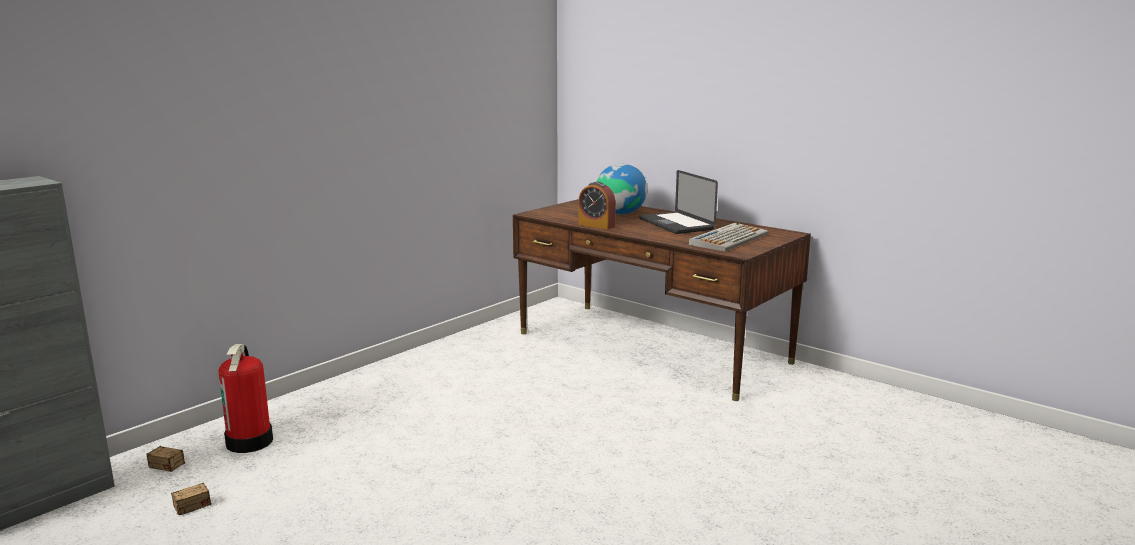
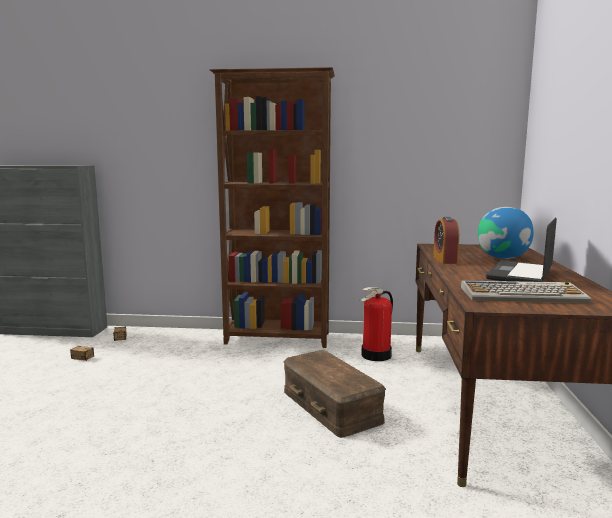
camera: 55 degrees right, 5 degrees down
(250, 442) = (161, 343): fire extinguisher -> fire extinguisher (376, 355)
(377, 377) = (278, 339): none -> brown bookcase
(569, 402) = (330, 406): none -> brown storage box

